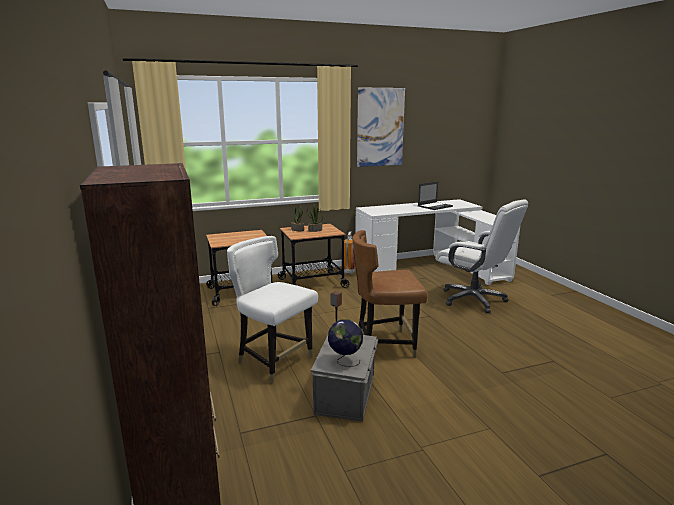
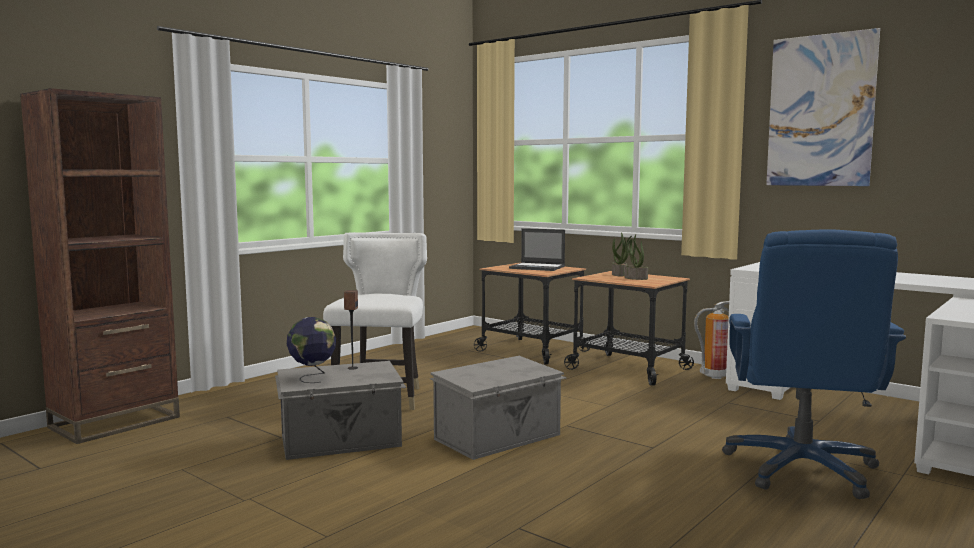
camera: 60 degrees right, 10 degrees down
(385, 345) = (499, 437): brown chair -> grey storage box
(435, 206) = (917, 279): laptop -> laptop (538, 267)
(473, 299) = (802, 469): white office chair -> blue office chair

